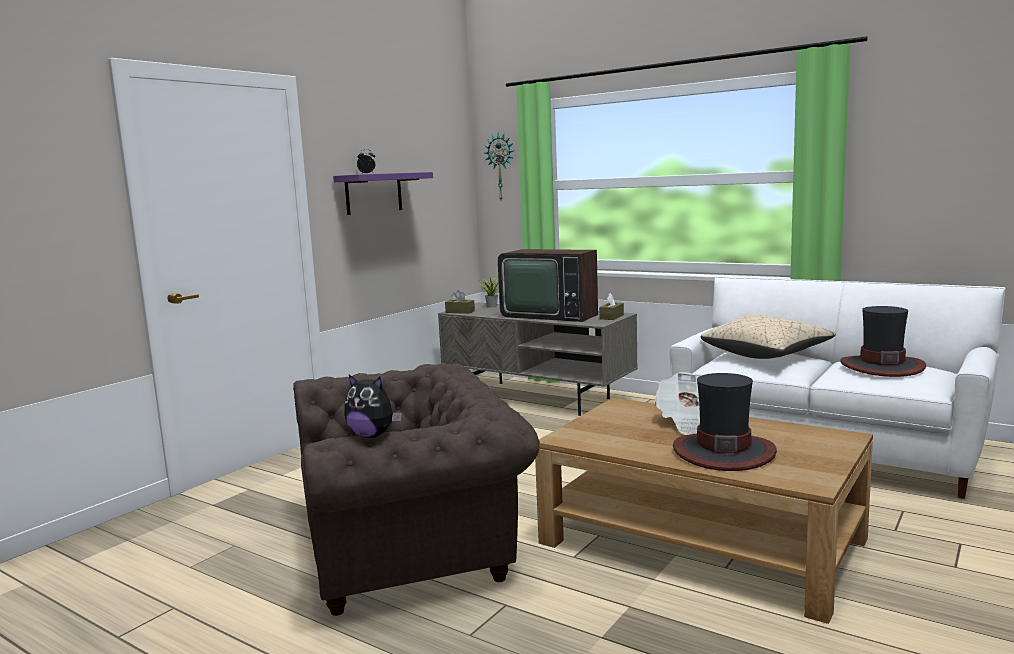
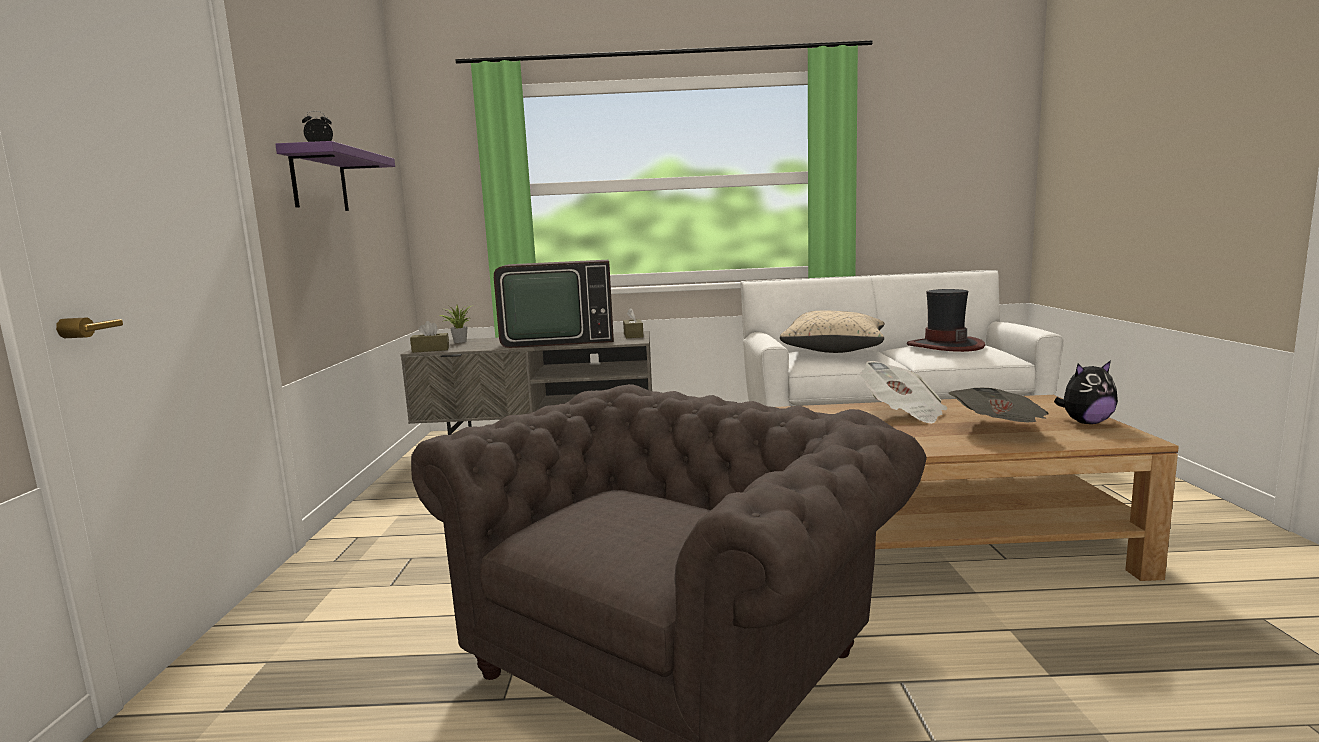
camera: 35 degrees left, 0 degrees up
(372, 435) = (784, 476): plush toy -> plush toy (1085, 422)
(501, 167) = (444, 168): wall clock -> none
(723, 452) = (999, 430): hat -> newspaper

